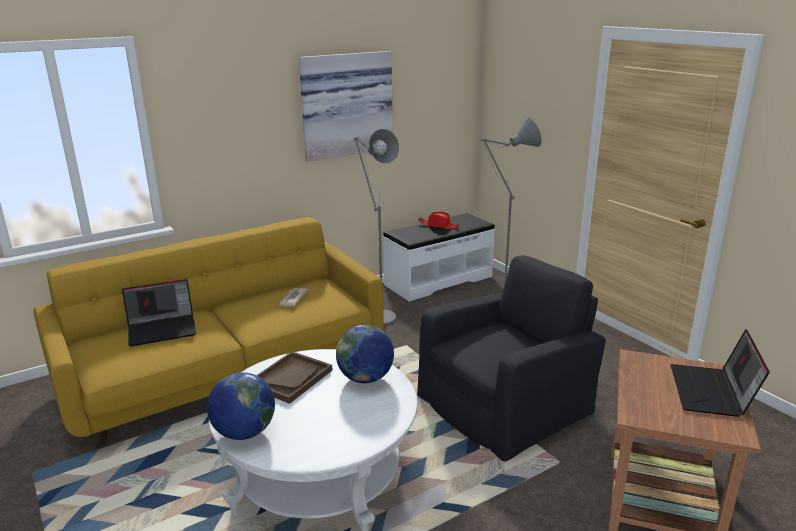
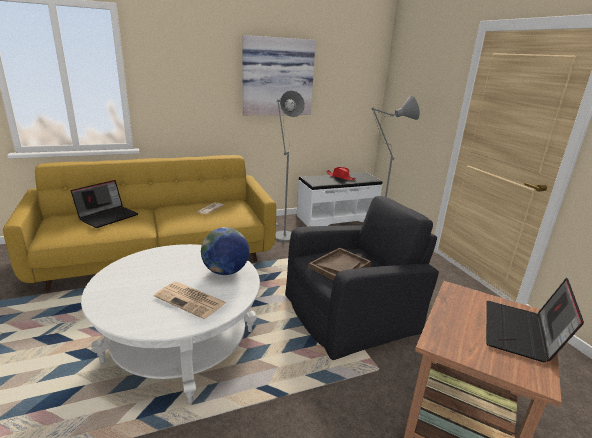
camera: 10 degrees right, 0 degrees up
(163, 329) = (108, 216): laptop -> laptop turned 45 degrees counterclockwise
(244, 432) = (106, 297): globe -> none
(291, 378) = (169, 262): brown tray -> brown tray (340, 266)
(347, 418) = (191, 300): none -> newspaper

